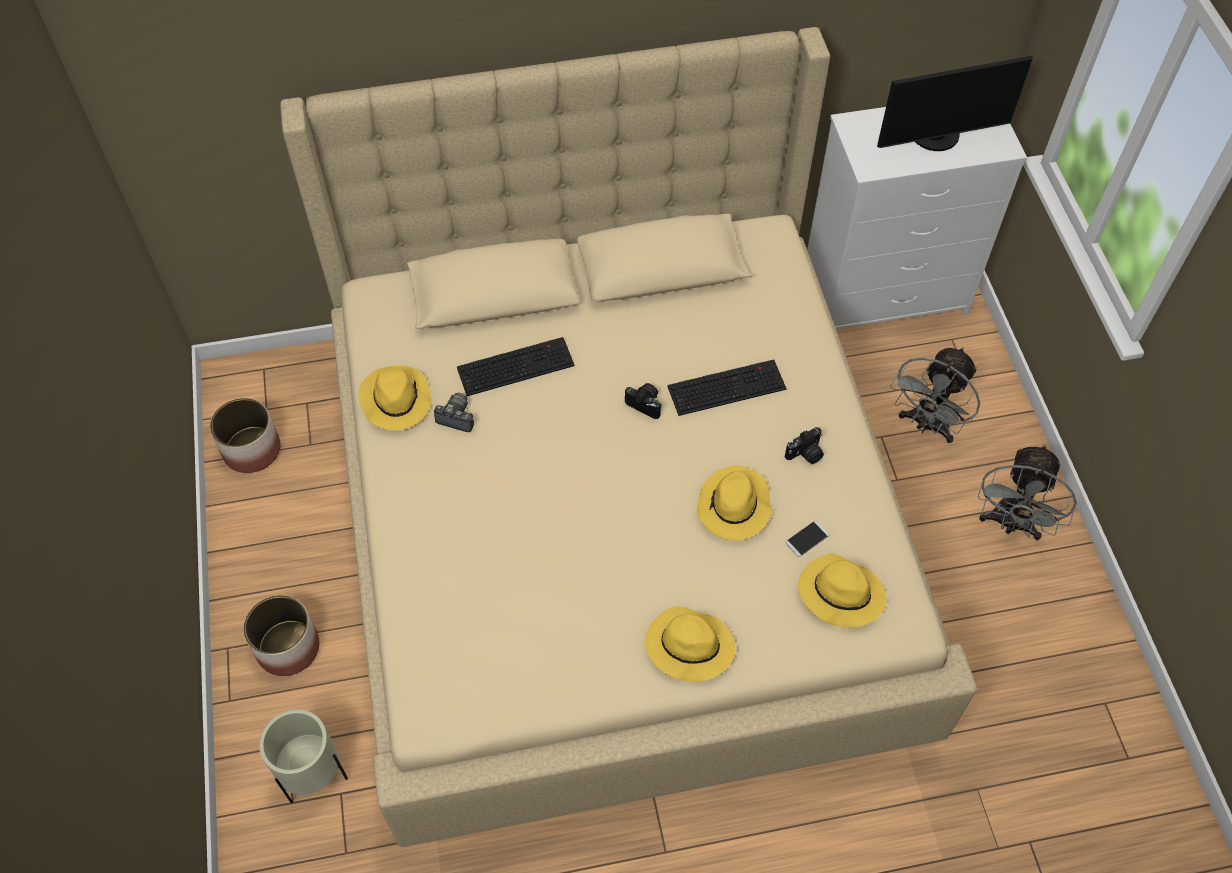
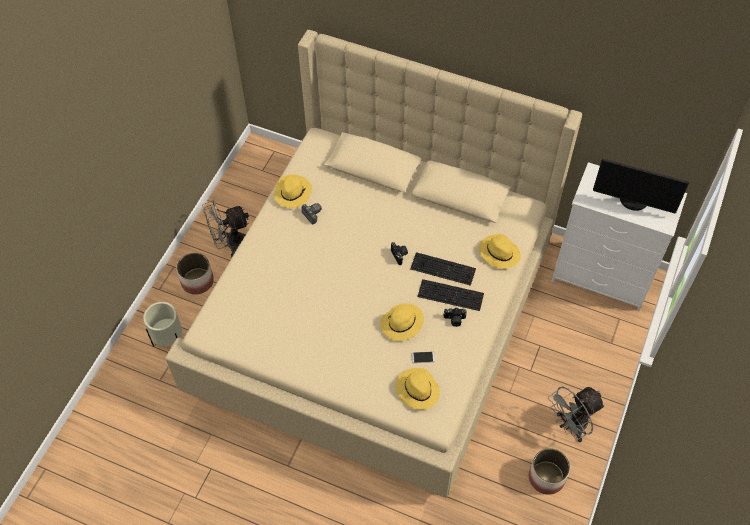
camera: 35 degrees right, 0 degrees up
(252, 449) = (243, 185): planter -> planter (546, 477)
(516, 365) = (356, 205): keyboard -> keyboard (451, 294)
(688, 646) = (332, 370): yellow hat -> yellow hat (498, 253)
(927, 425) = (568, 353): grey fan -> grey fan (230, 244)

